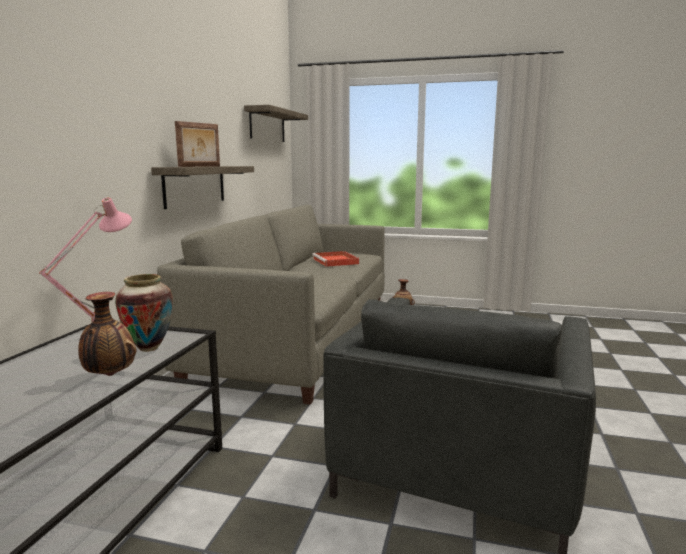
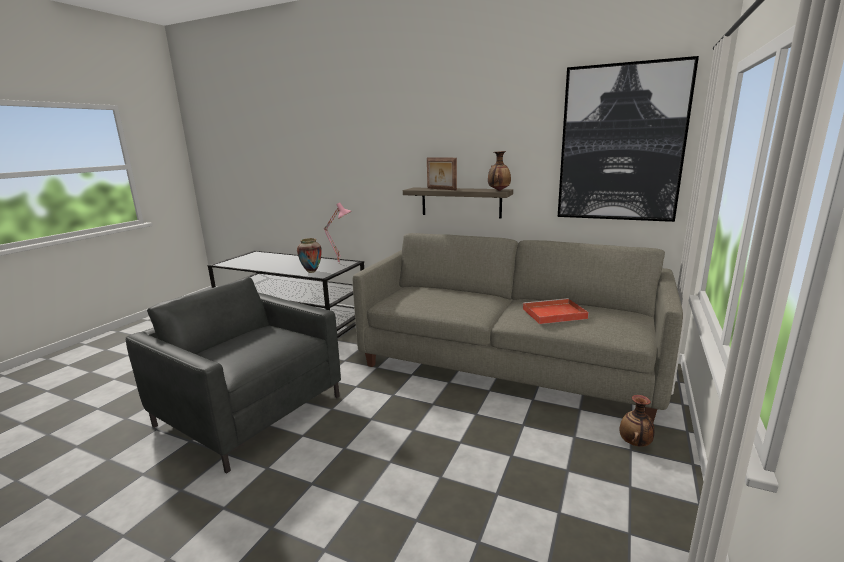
camera: 100 degrees right, 5 degrees up
(109, 375) = (286, 270): vase -> vase (498, 190)
(267, 125) = (621, 144): shelf -> picture

